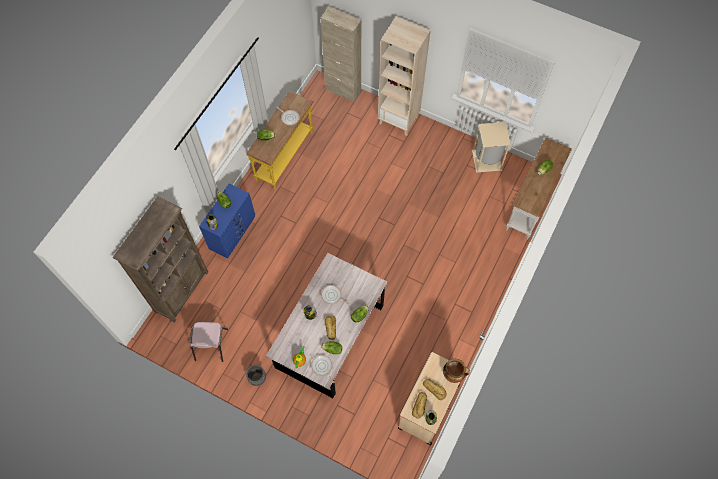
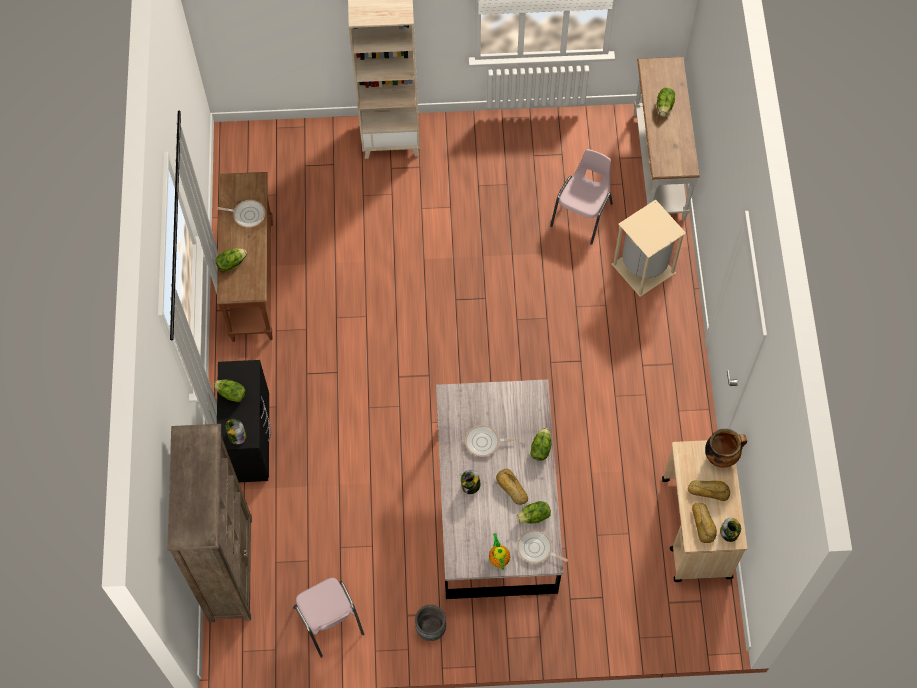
camera: 30 degrees left, 0 degrees up
(233, 233) = (250, 438): blue dresser -> black dresser
(285, 157) = (254, 281): yellow console table -> brown console table
(343, 90) = (276, 134): beige cabinet -> none
(473, 208) = (583, 214): none -> pink chair
(487, 160) = (559, 134): beige trash can -> beige trash can (644, 268)

